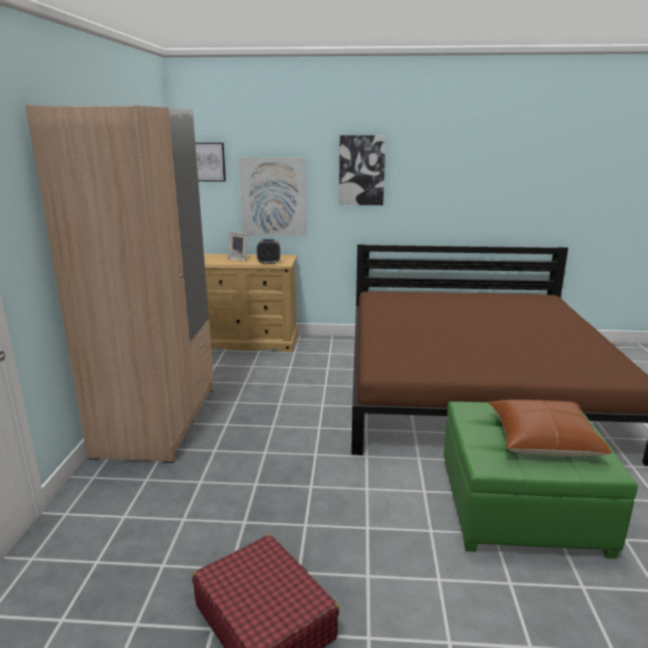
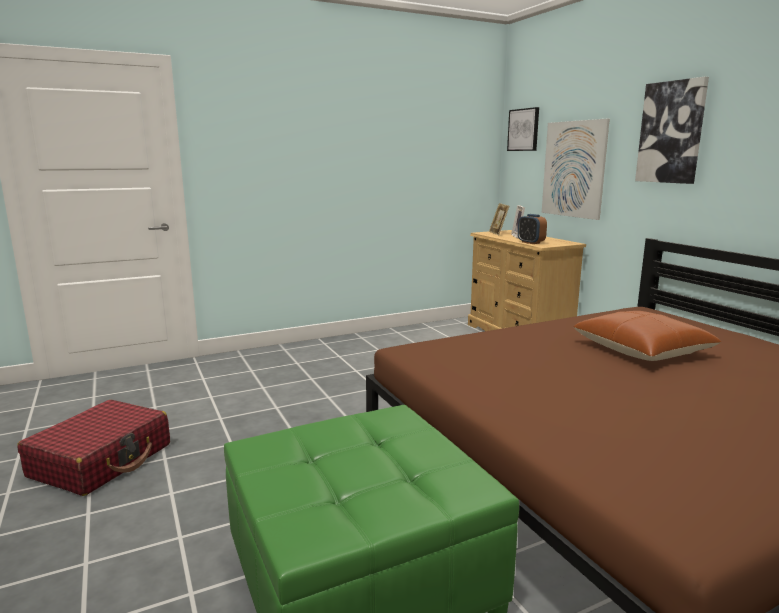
camera: 60 degrees right, 5 degrees down
(158, 421) = (333, 349): beige wardrobe -> none
(213, 259) = (498, 233): none -> picture frame
(542, 440) = (354, 476): brown pillow -> brown pillow (641, 350)

